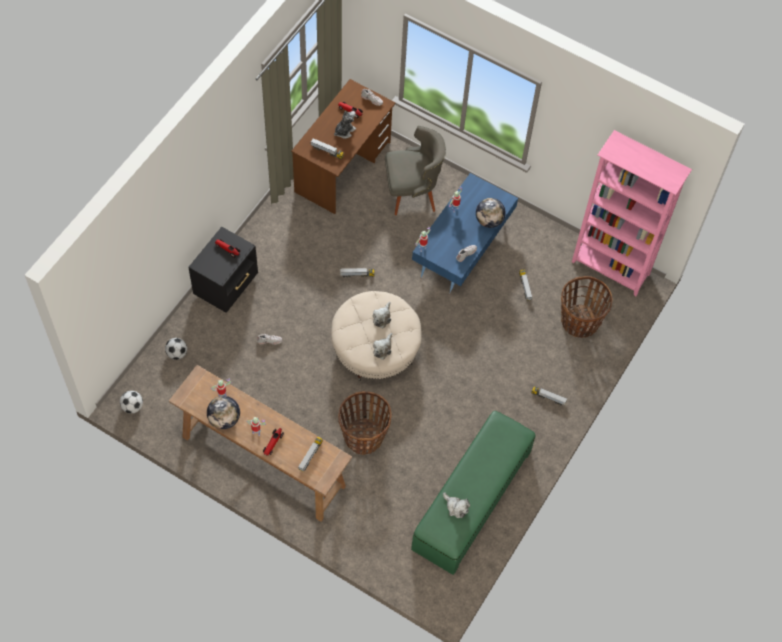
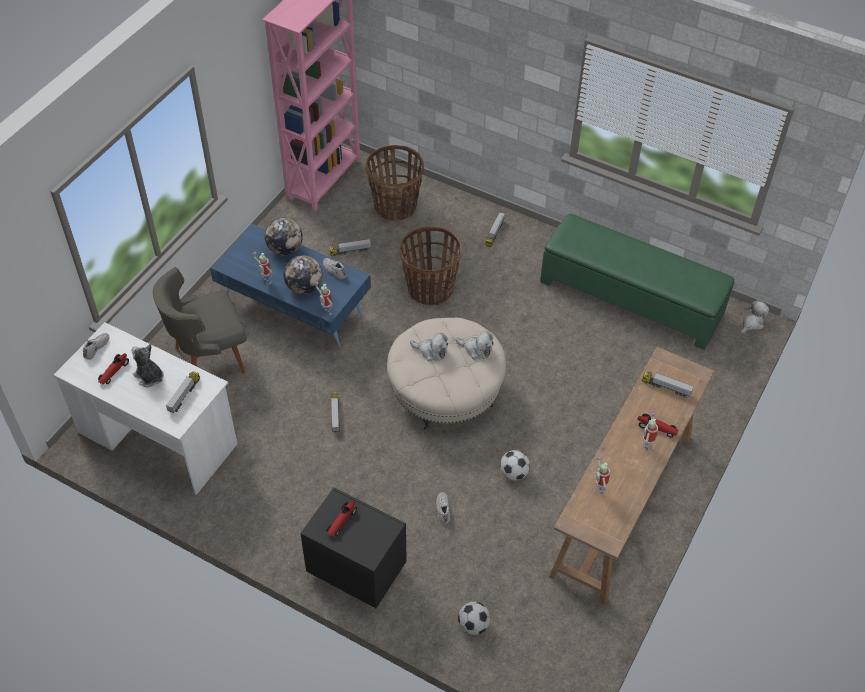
camera: 90 degrees left, 10 degrees down
(132, 406) = (566, 677): football -> football (513, 473)
(224, 419) = (633, 485): globe -> globe (304, 287)
(343, 167) = (157, 438): brown desk -> white desk
(363, 436) = (569, 399): basket -> basket (430, 289)
(411, 195) = (210, 360): grey chair -> grey chair turned 105 degrees counterclockwise
(456, 507) = (675, 277): plush toy -> plush toy (752, 323)

